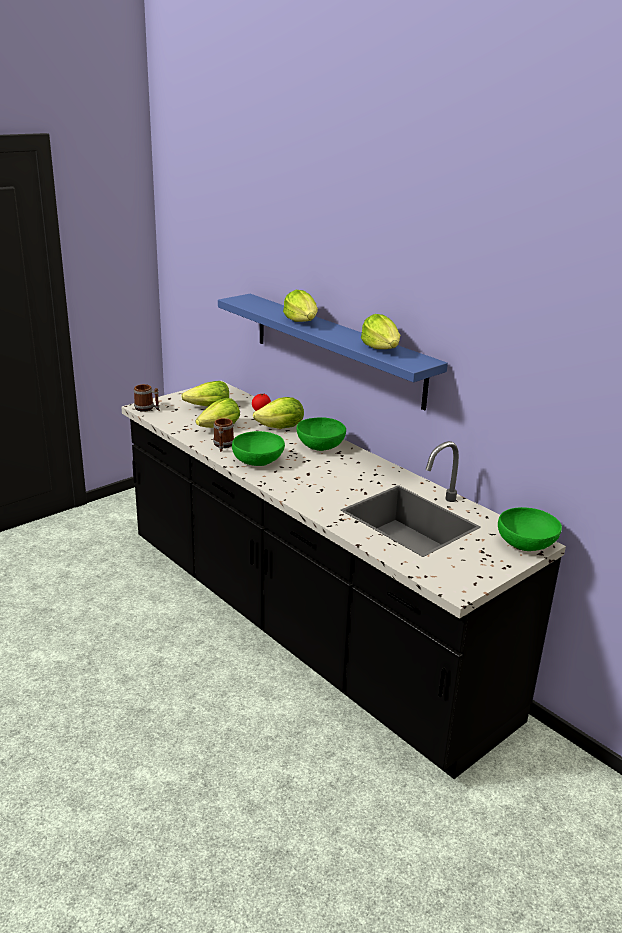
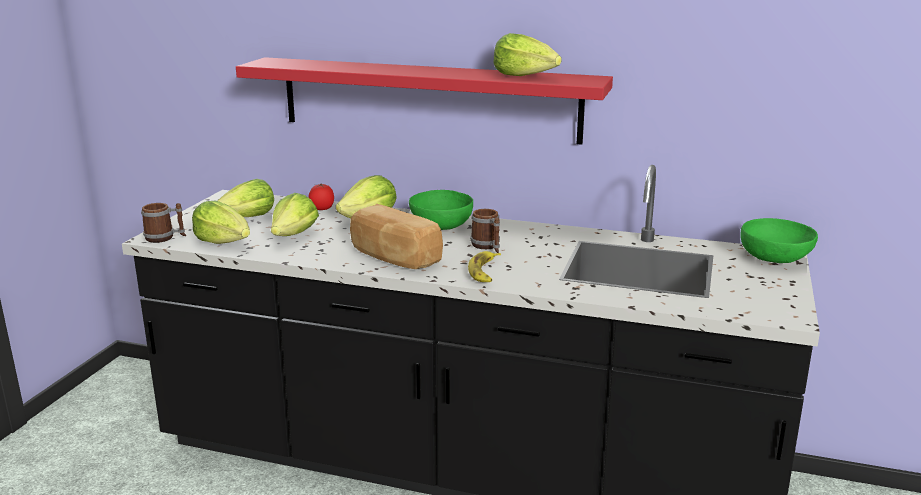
camera: 30 degrees left, 5 degrees down
(223, 446) = (327, 253): mug -> mug (488, 246)
(258, 461) = (394, 257): green bowl -> bread
(300, 489) = (485, 271): none -> banana
(302, 322) = (386, 69): lettuce -> lettuce (224, 242)
(336, 348) = (428, 99): blue shelf -> red shelf

